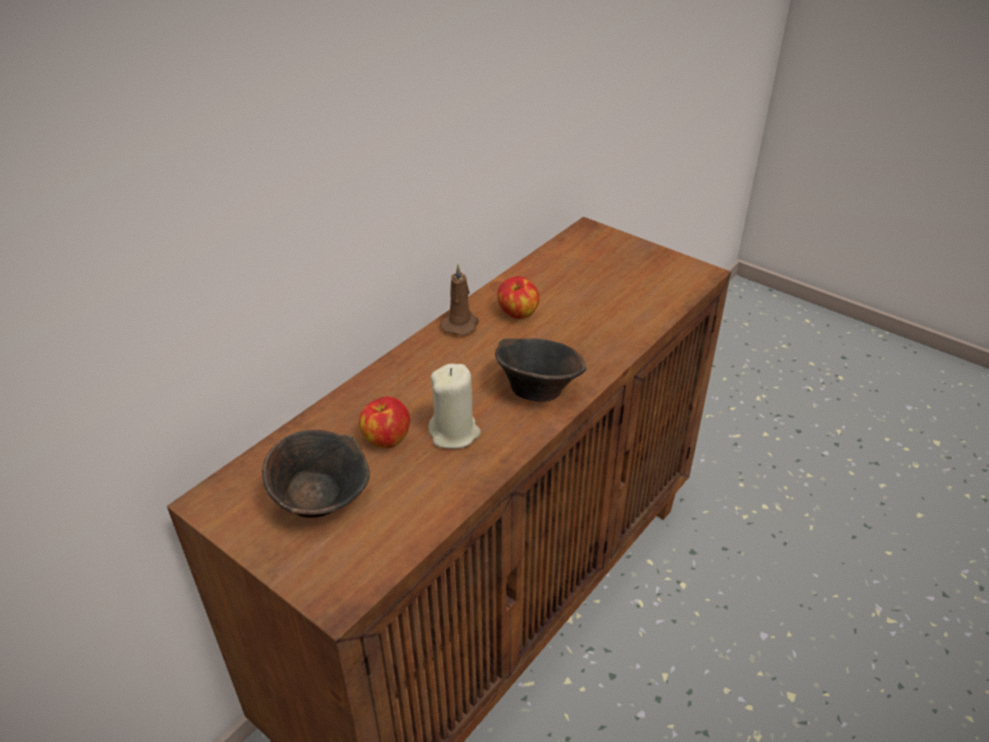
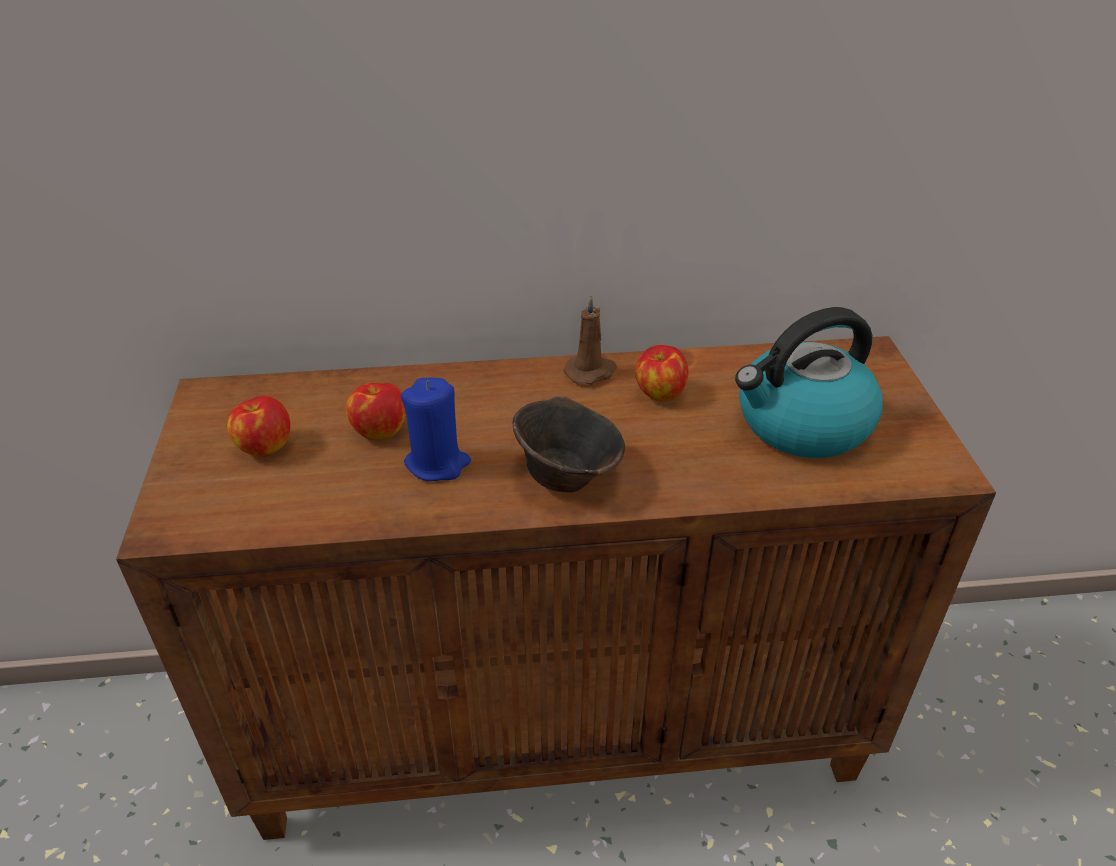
camera: 45 degrees right, 0 degrees up
(322, 501) = (264, 447): brown bowl -> apple
(454, 433) = (437, 463): beige candle -> blue candle
(610, 288) = (801, 425): none -> kettle

